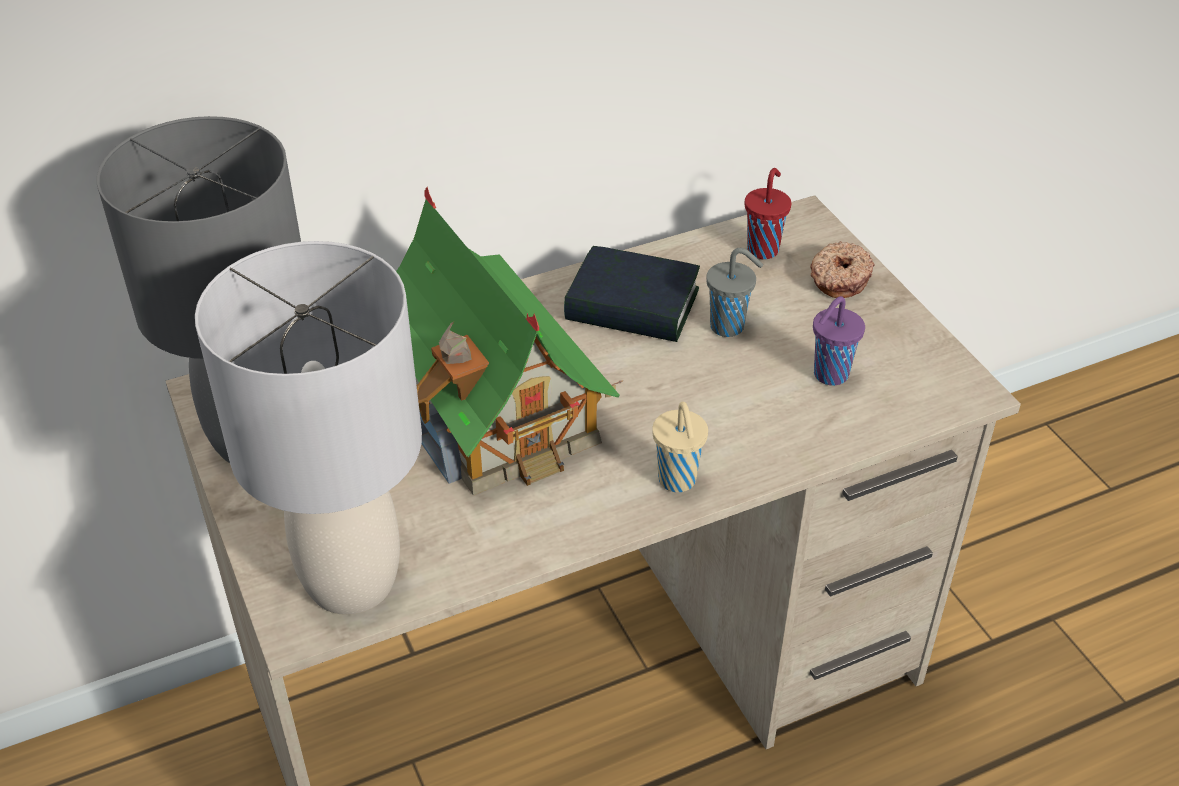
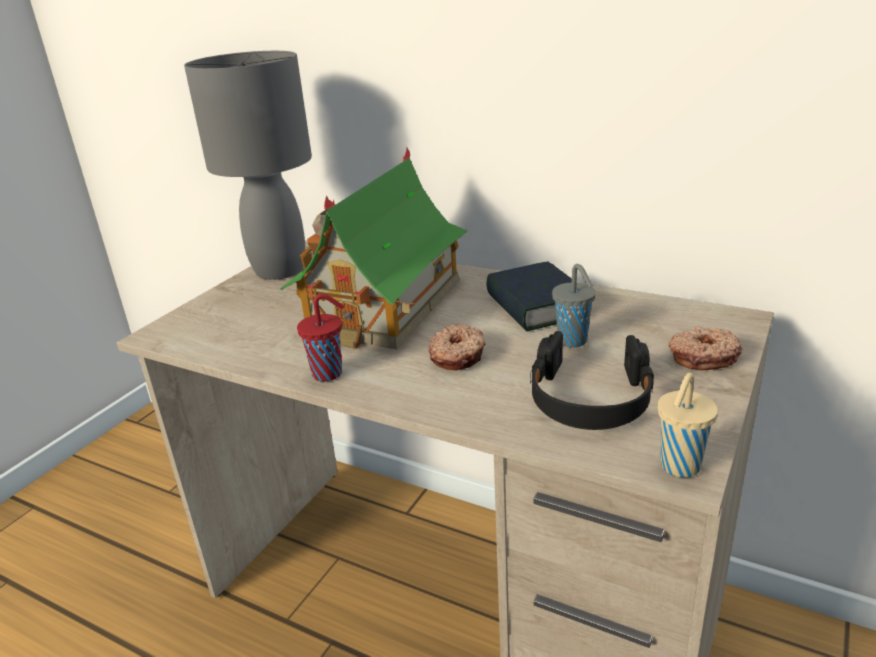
camera: 55 degrees right, 15 degrees down
(351, 583) = (198, 333): grey table lamp -> none
(668, 409) = (458, 356): none -> donut
(678, 481) = (394, 388): beige cup -> beige cup (679, 467)
(763, 249) = (675, 319): red cup -> red cup (329, 374)
(829, 375) = (590, 397): purple cup -> black headphones

